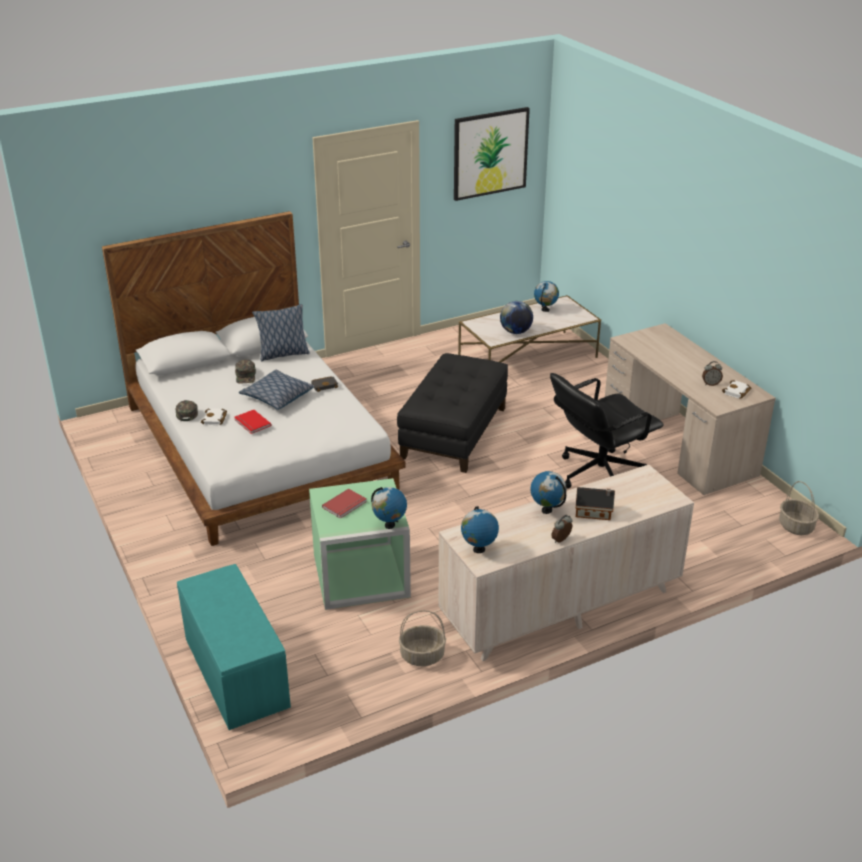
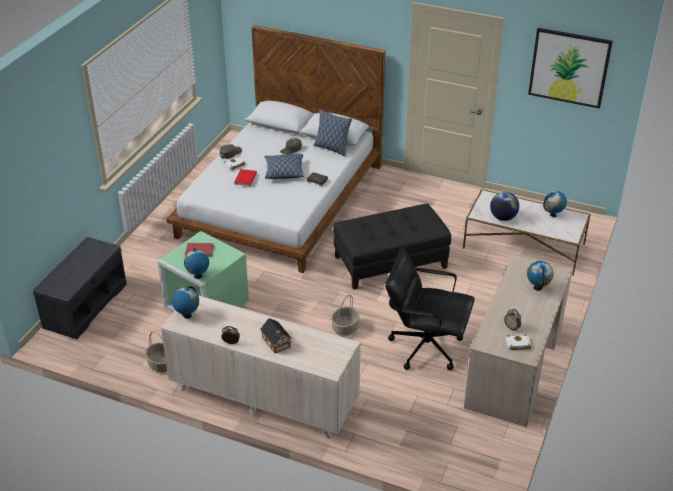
camera: 50 degrees right, 5 degrees up
(234, 671) = (85, 305): turquoise bench -> grey bench
(547, 510) = (256, 323): globe -> globe (537, 288)
(795, 526) = (483, 473): basket -> basket (345, 327)

